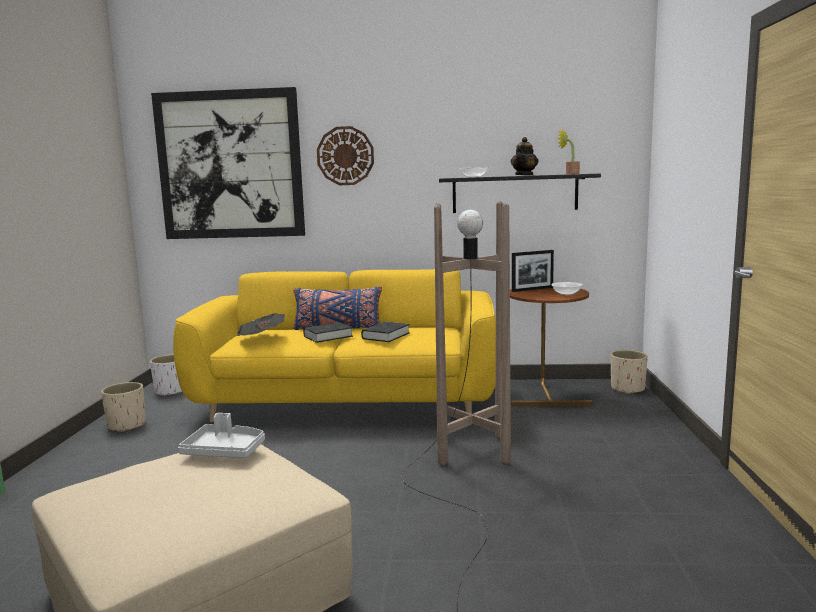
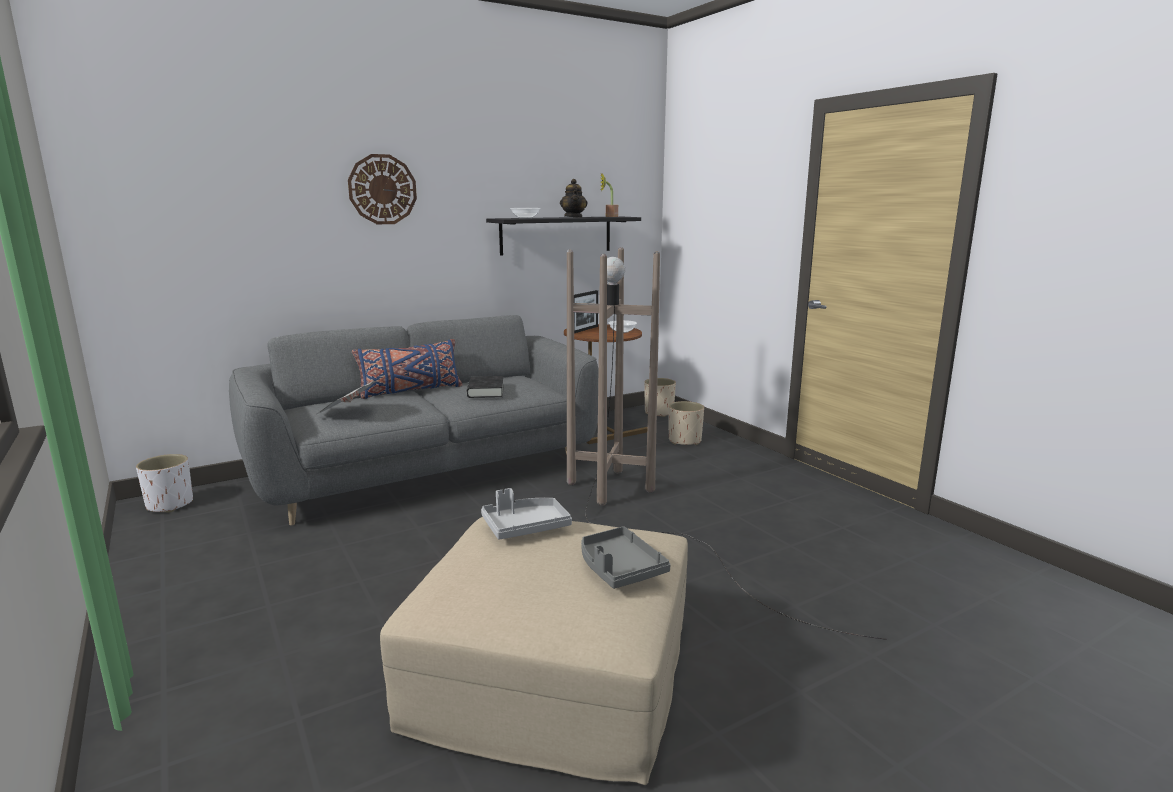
camera: 35 degrees left, 5 degrees up
(127, 425) = (174, 556): beige planter -> beige planter (685, 441)
(220, 506) = (619, 568): none -> grey tray
(230, 165) = (228, 196): picture -> none
(328, 336) = (422, 400): black book -> none
(347, 403) = (428, 472): yellow sofa -> grey sofa

